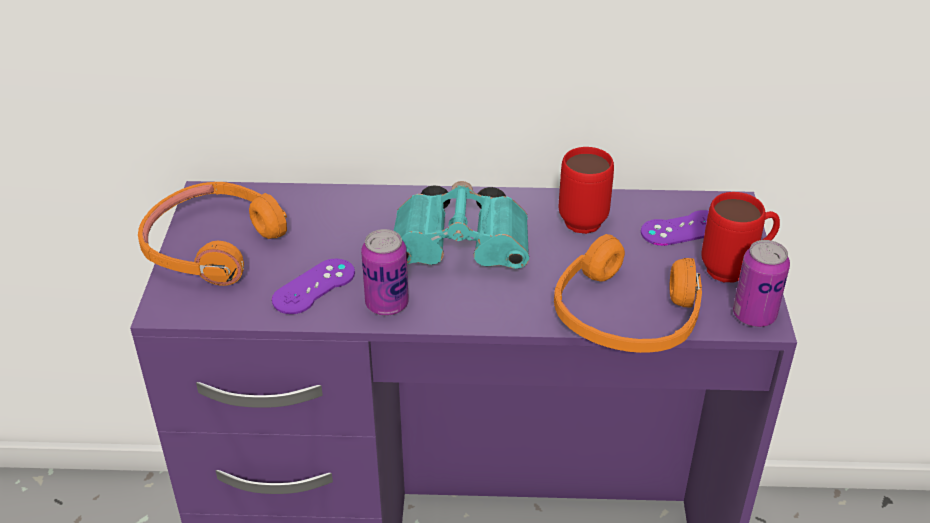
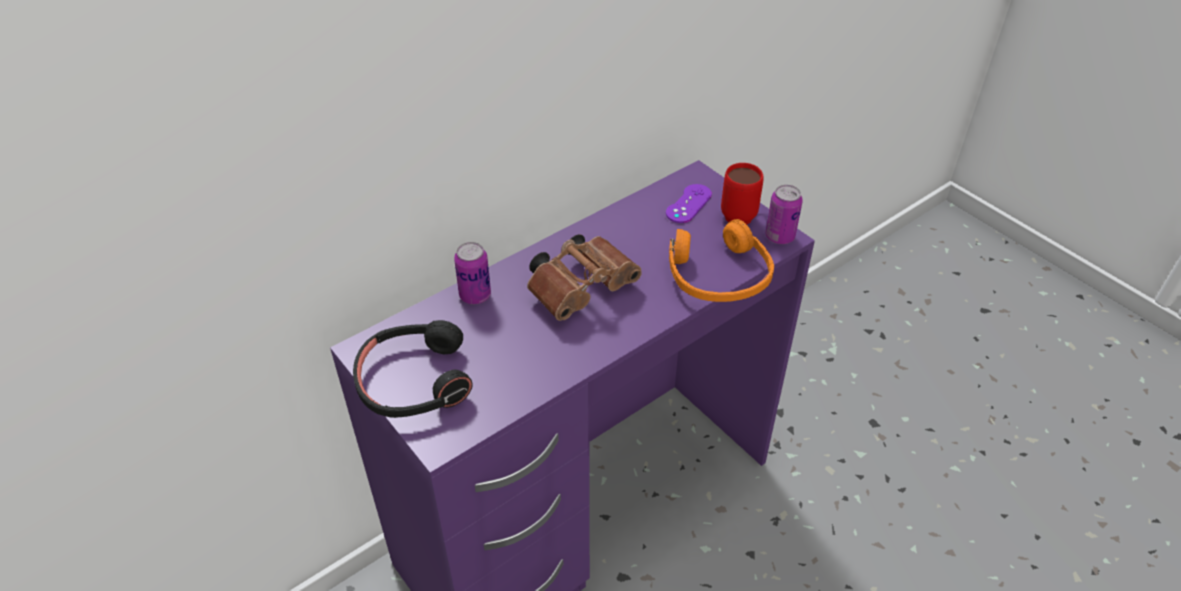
camera: 40 degrees left, 5 degrees up
(213, 245) = (414, 381): orange headphones -> black headphones
(314, 287) = (519, 367): purple game controller -> none
(387, 304) = (579, 351): can -> can (475, 295)
(464, 250) = (583, 288): turquoise binoculars -> brown binoculars
(579, 217) = (624, 228): red mug -> none

